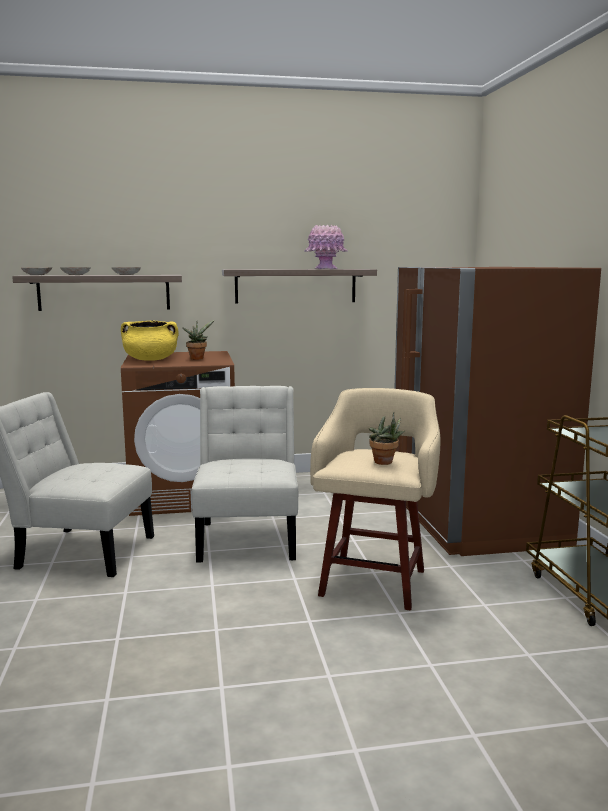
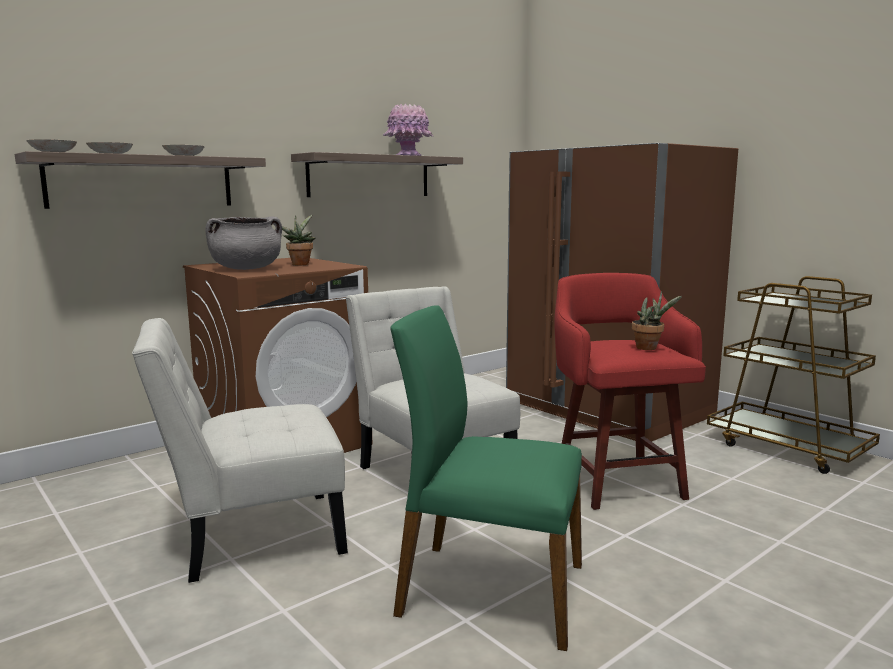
camera: 30 degrees left, 0 degrees up
(150, 360) = (246, 269): yellow cooking pot -> grey cooking pot
(159, 626) = (489, 590): none -> green chair
(374, 580) = (617, 481): beige stool -> red stool

